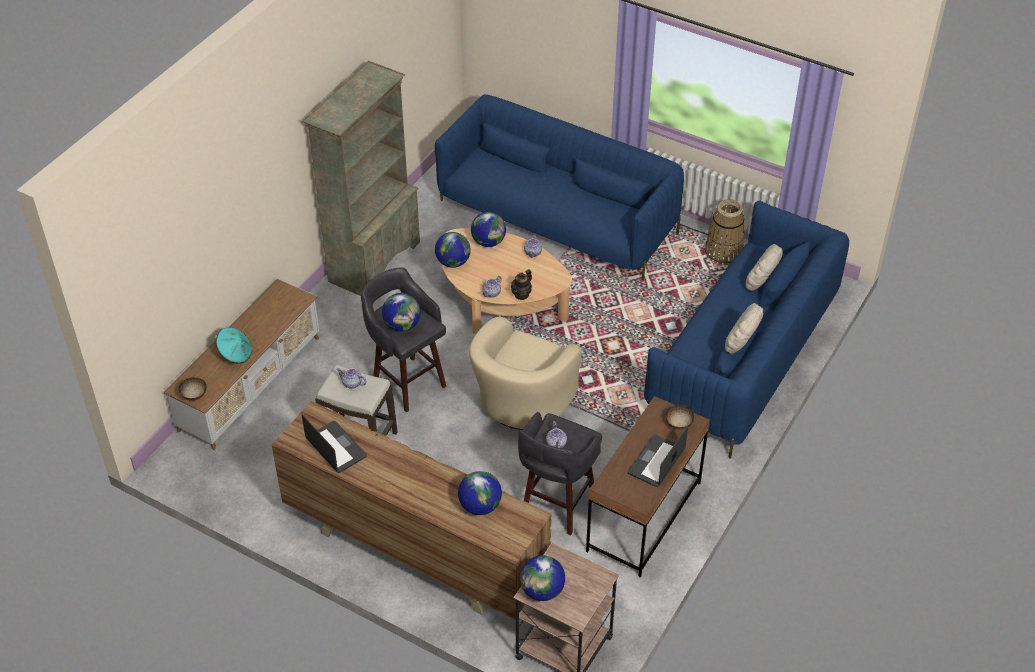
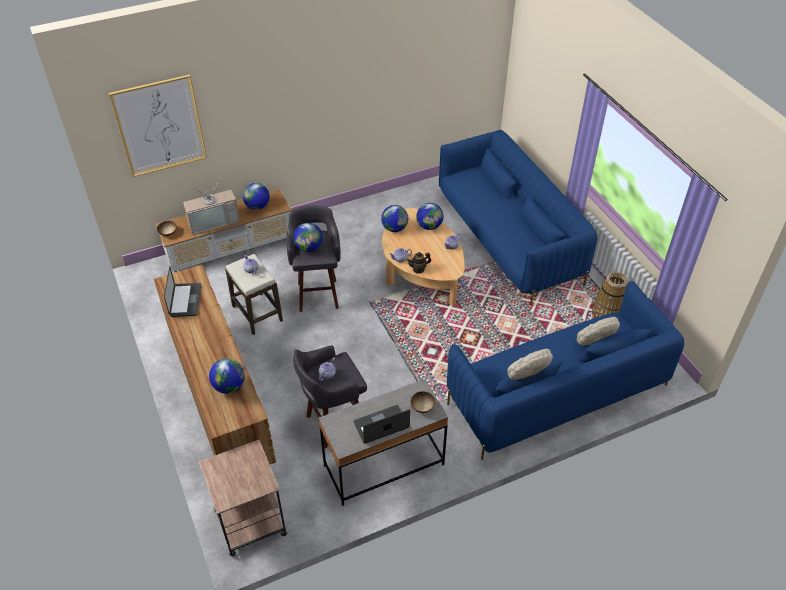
camera: 35 degrees right, 0 degrees up
(160, 255) = (160, 126): none -> picture
(235, 354) = (213, 221): turquoise hat -> television
(374, 261) = (368, 211): green bookcase -> none
(522, 404) = (374, 344): beige armchair -> none
(542, 591) = (220, 469): globe -> globe (257, 206)
(644, 517) = (383, 465): brown desk -> grey desk

